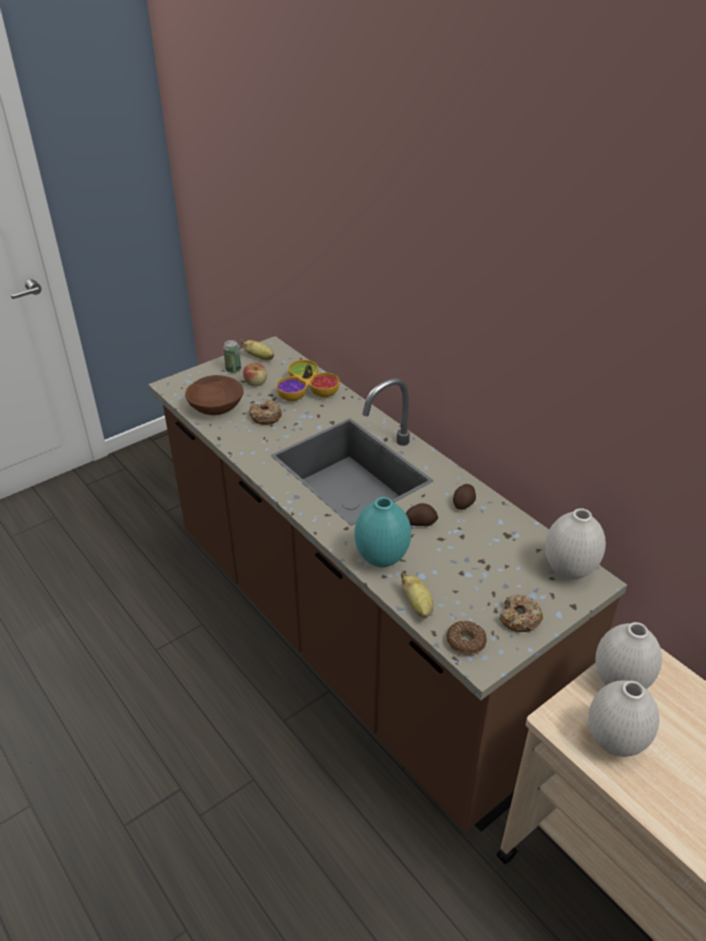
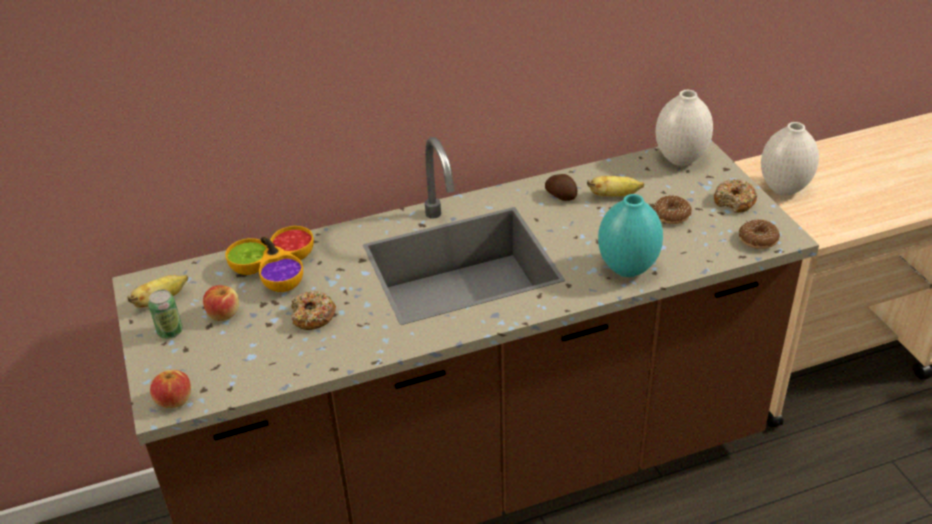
camera: 70 degrees left, 0 degrees up
(176, 388) = (174, 400): none -> apple
(215, 408) = (259, 363): brown bowl -> none
(418, 605) = (703, 258): banana -> banana (614, 195)
(420, 522) = (579, 230): potato -> none
(472, 576) = (671, 215): none -> donut
(615, 742) = (845, 209): white vase -> none

